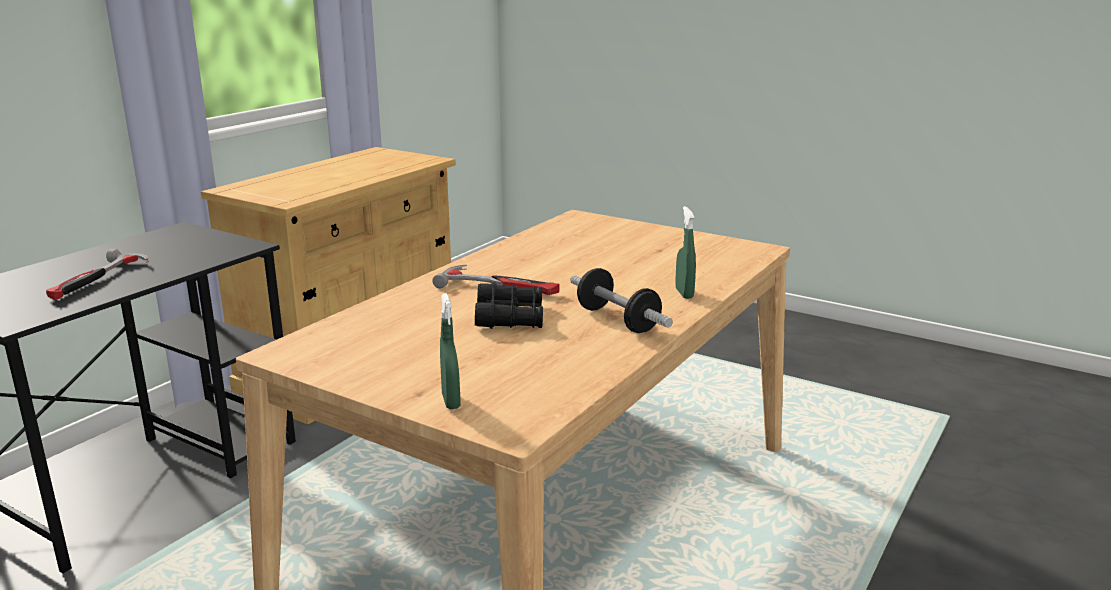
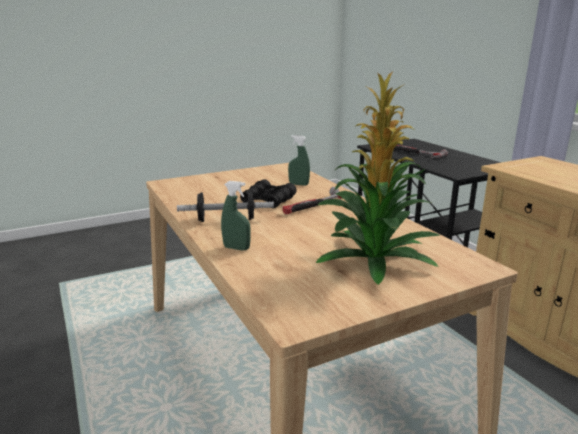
camera: 120 degrees right, 0 degrees up
(451, 401) = (201, 179): green spray bottle -> green spray bottle (298, 184)
(620, 244) = (374, 260): none -> potted plant

